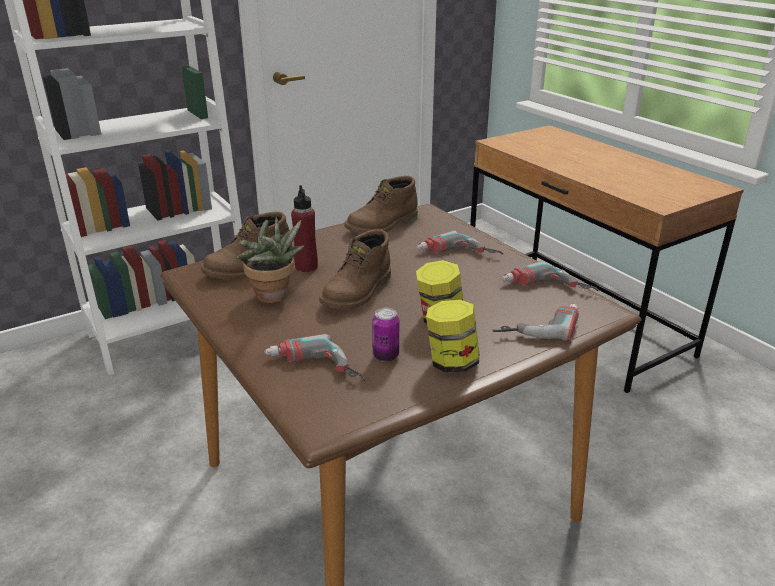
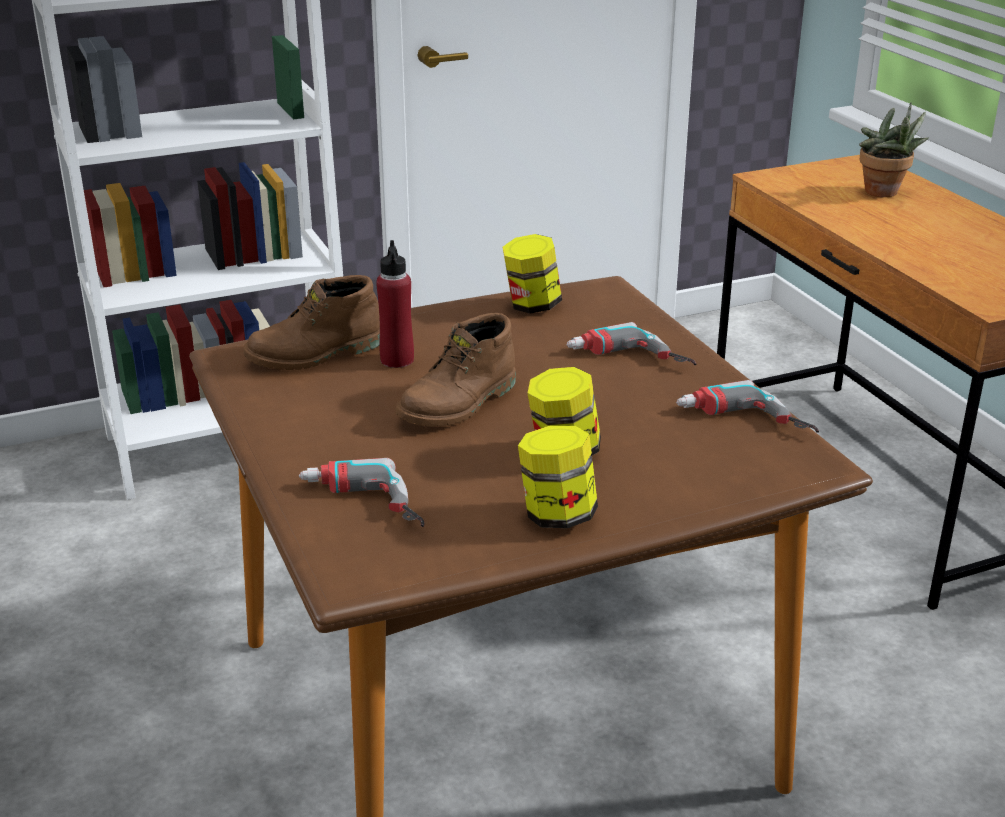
camera: 10 degrees right, 0 degrees up
(274, 298) = (337, 401): potted plant -> potted plant (884, 193)
(383, 225) = (532, 306): brown boot -> jar
(385, 356) = (467, 497): can -> none
(537, 324) = (705, 474): power drill -> none

